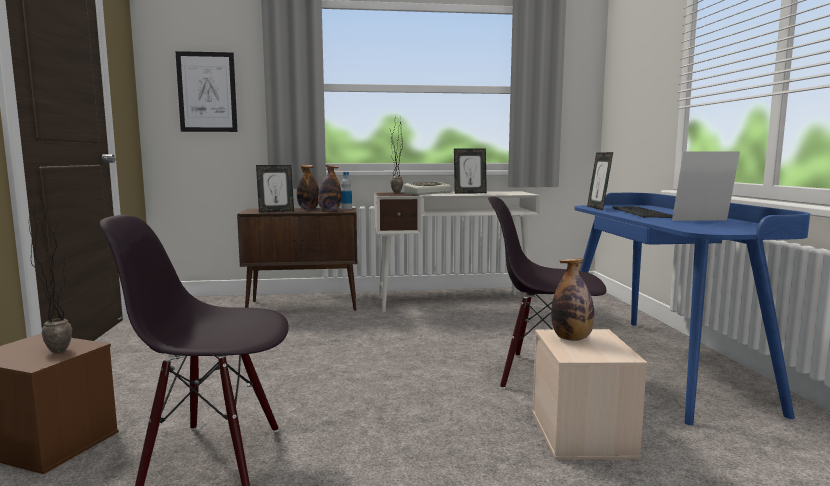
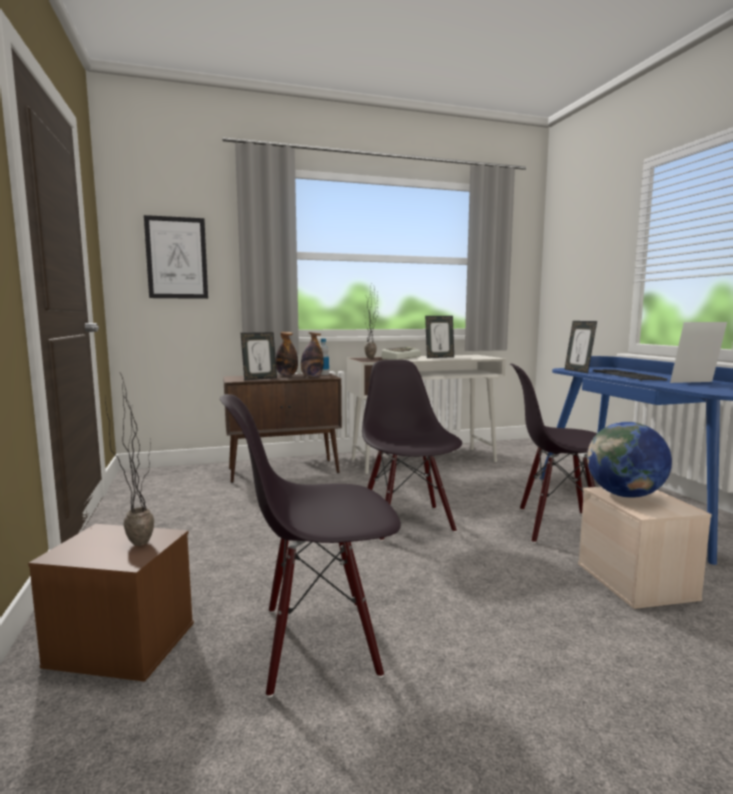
camera: 10 degrees left, 0 degrees up
(386, 360) = (407, 522): none -> black chair
(571, 338) = (625, 495): bottle -> globe

